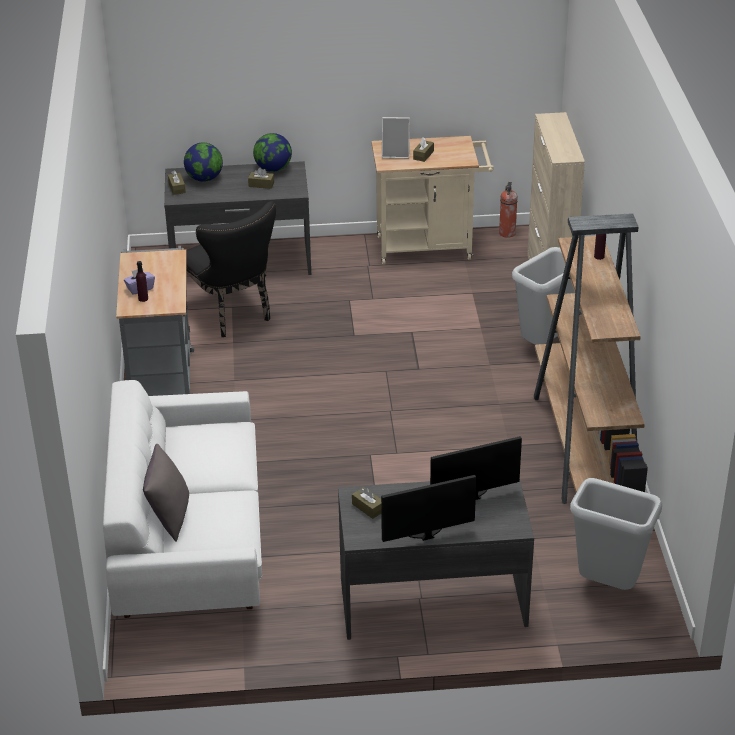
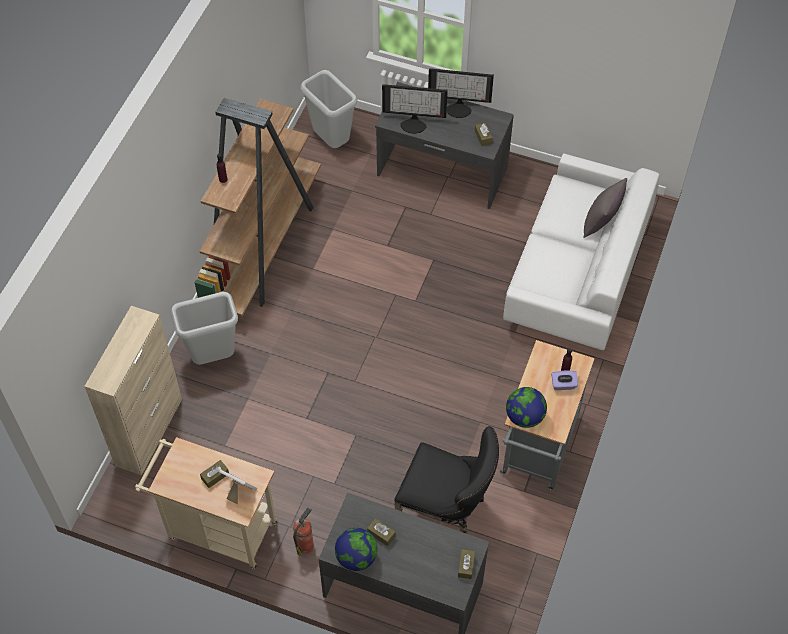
camera: 155 degrees left, 20 degrees up
(204, 178) = (432, 571): globe -> globe (524, 417)
(231, 314) = (446, 510): black chair -> black chair turned 120 degrees clockwise
(507, 233) = (134, 517): fire extinguisher -> fire extinguisher (305, 544)

